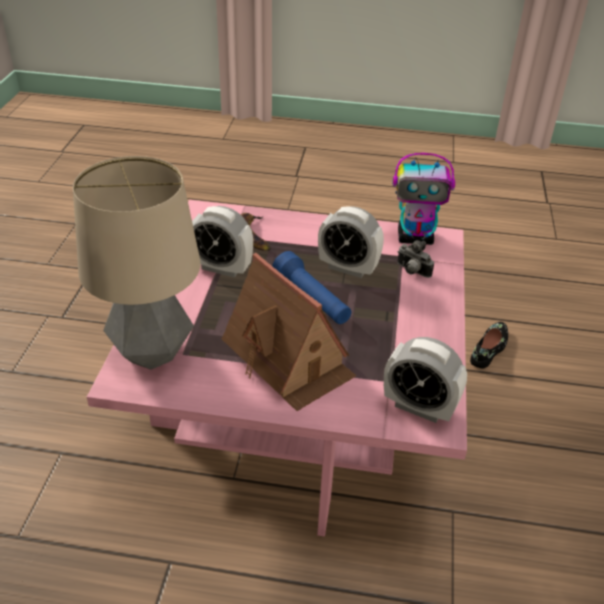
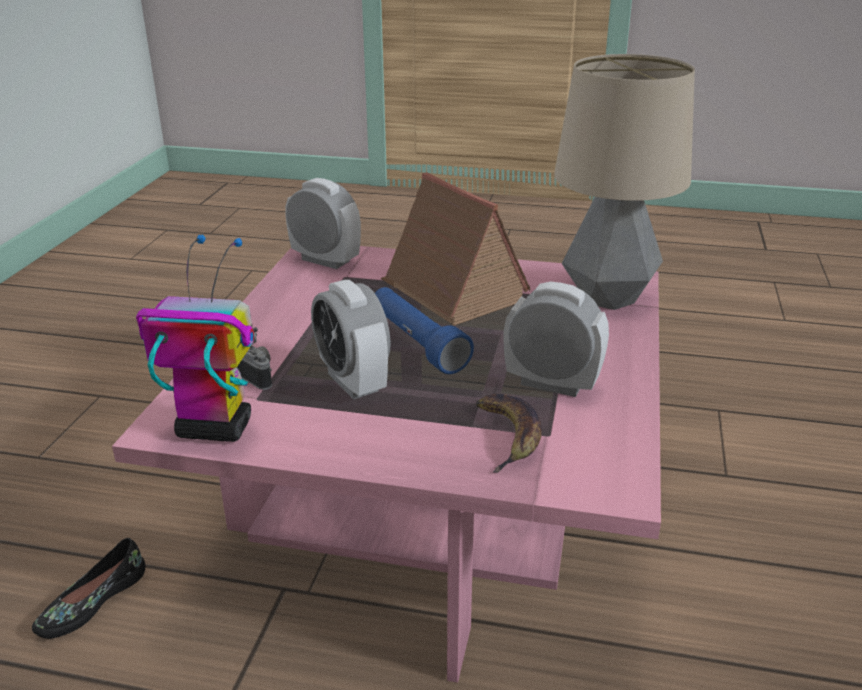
camera: 175 degrees left, 10 degrees down
(348, 268) = (353, 382): alarm clock -> alarm clock turned 150 degrees counterclockwise

